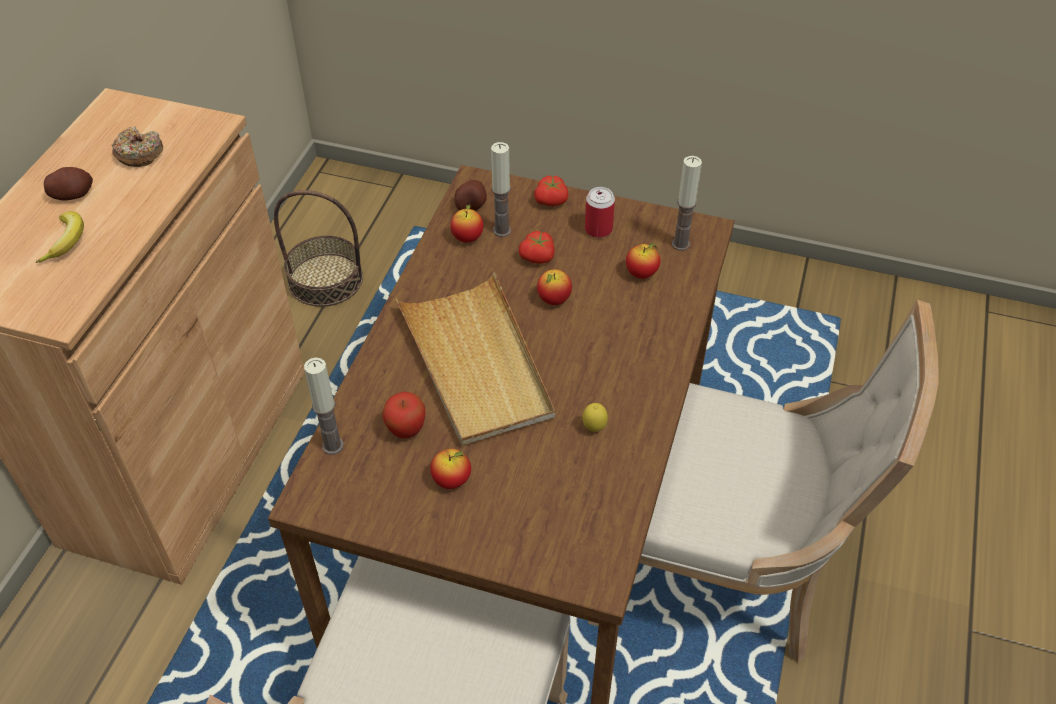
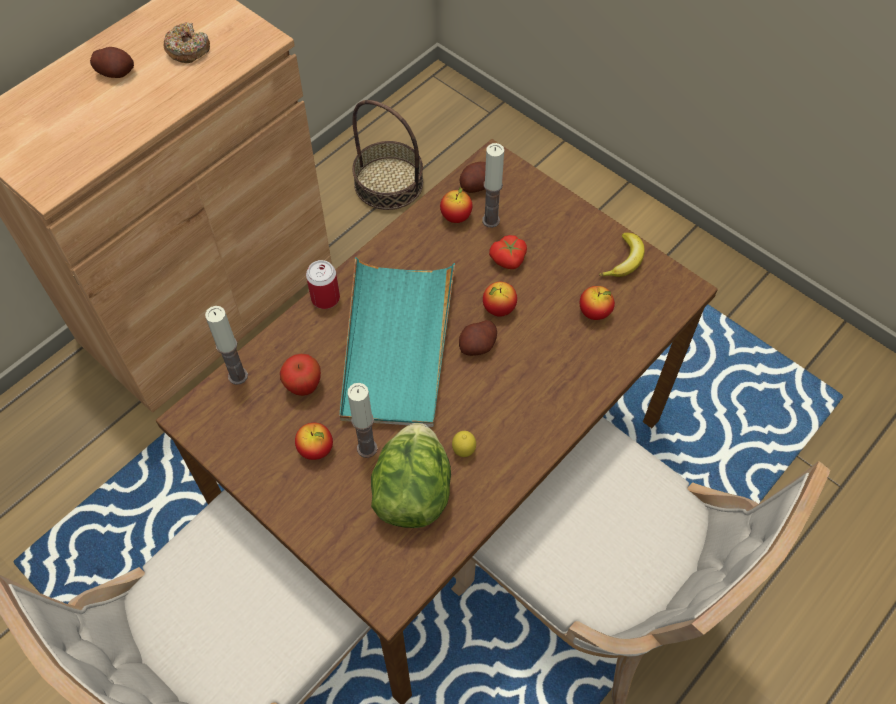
camera: 25 degrees right, 10 degrees up
(66, 241) = (89, 116): banana -> banana (624, 260)
(476, 363) = (396, 345): beige tray -> turquoise tray
(552, 201) = (553, 206): tomato -> none
(553, 336) = (477, 345): none -> potato
(567, 481) = (412, 492): none -> lettuce
(598, 229) = (580, 251): can -> can (325, 298)
(680, 244) = (649, 295): candle -> candle (367, 448)

